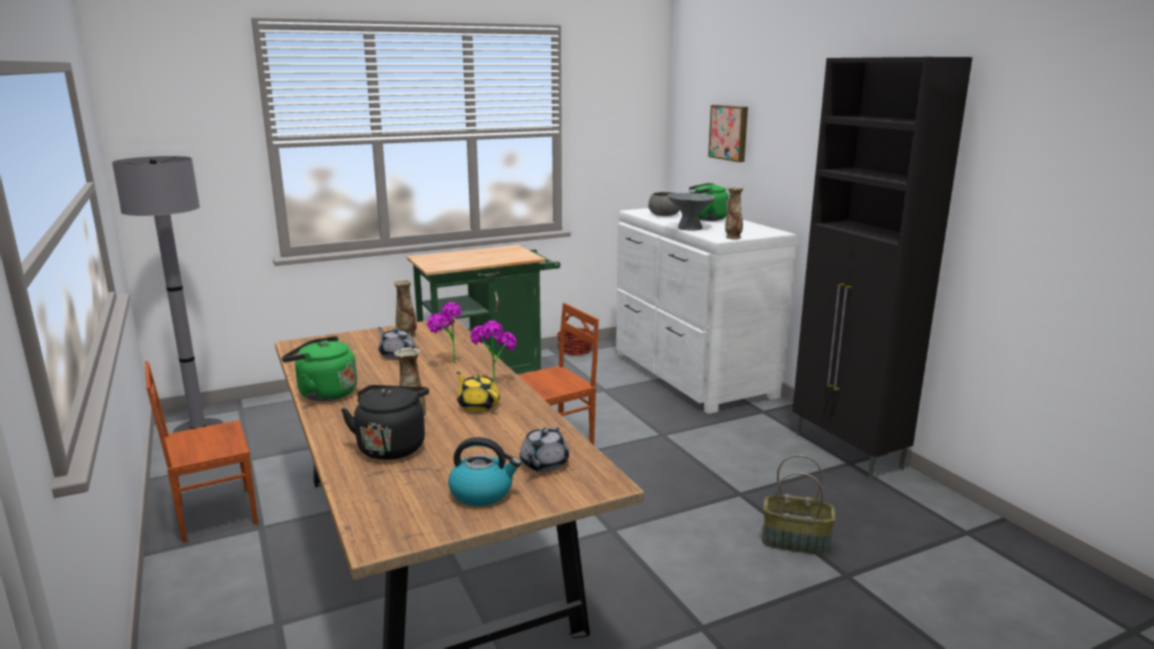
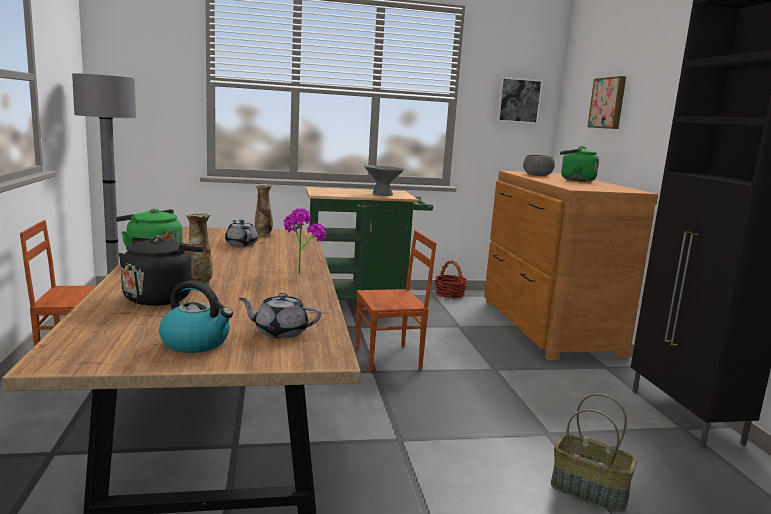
camera: 15 degrees right, 5 degrees down
(446, 363) = (275, 254): potted plant -> none
(478, 405) = (269, 283): yellow teapot -> none
(543, 464) = (280, 332): grey teapot -> grey teapot turned 60 degrees clockwise
(626, 126) = (518, 100): none -> picture
(689, 228) = (553, 182): grey bowl -> grey bowl (382, 194)
(690, 375) = (546, 327): white dresser -> brown dresser
(733, 237) = (589, 189): vase -> none

